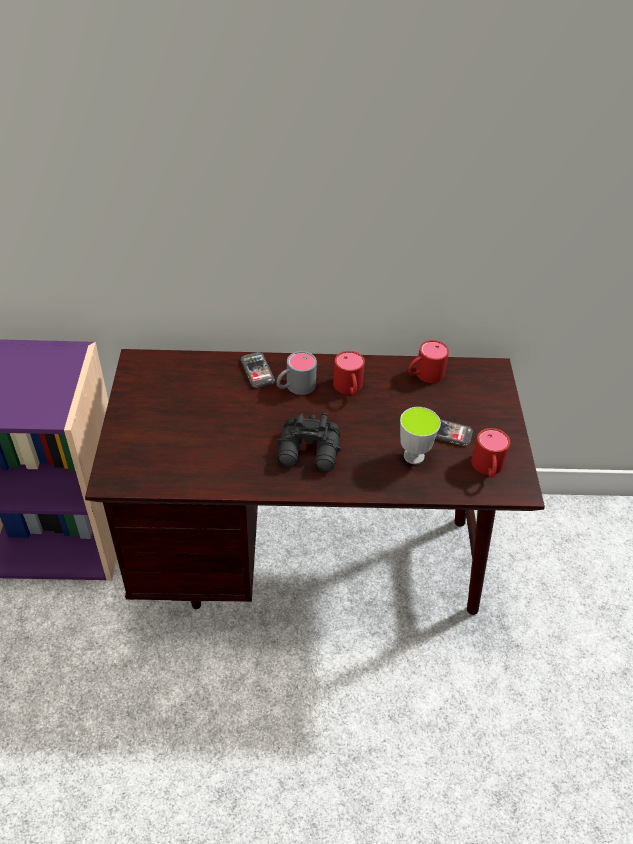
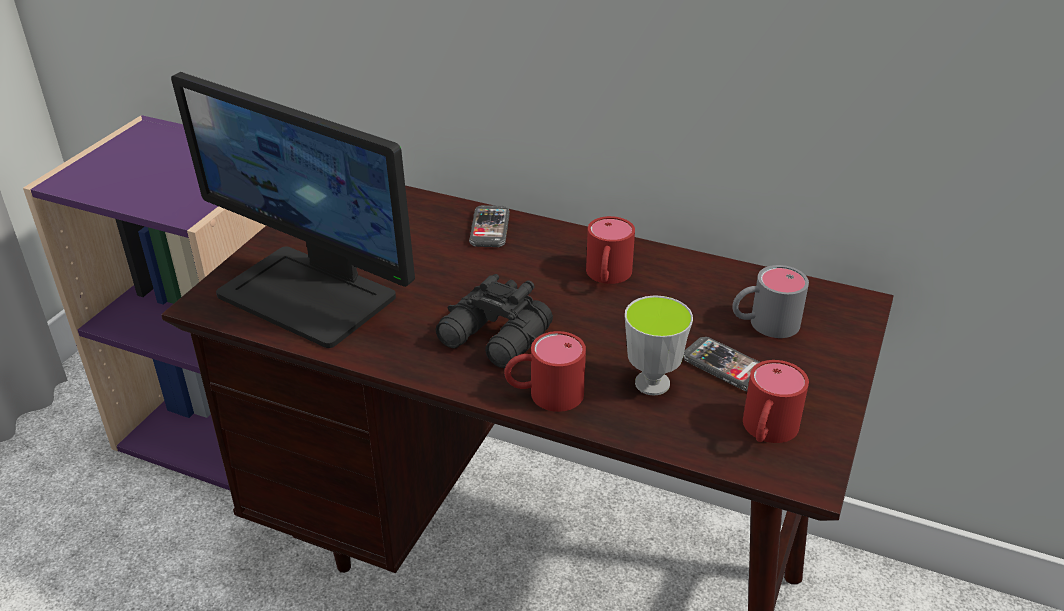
camera: 25 degrees right, 10 degrees down
(175, 453) = (310, 294): none -> monitor
(295, 387) = (529, 257): grey mug -> grey mug (763, 324)
(424, 375) = (735, 285): red mug -> red mug (544, 394)

